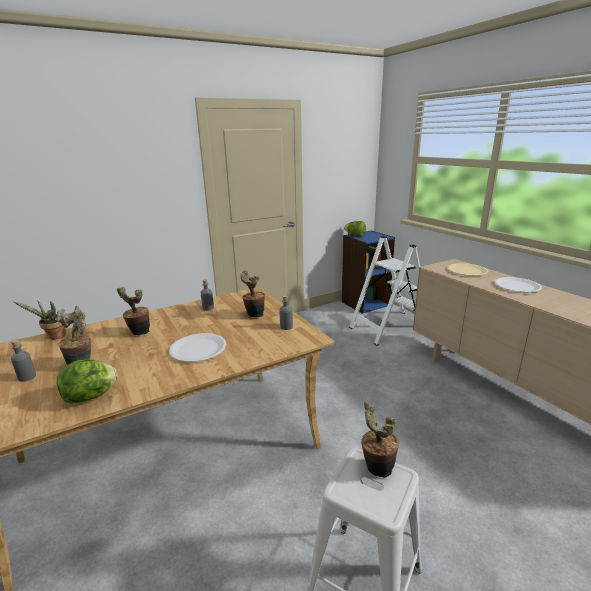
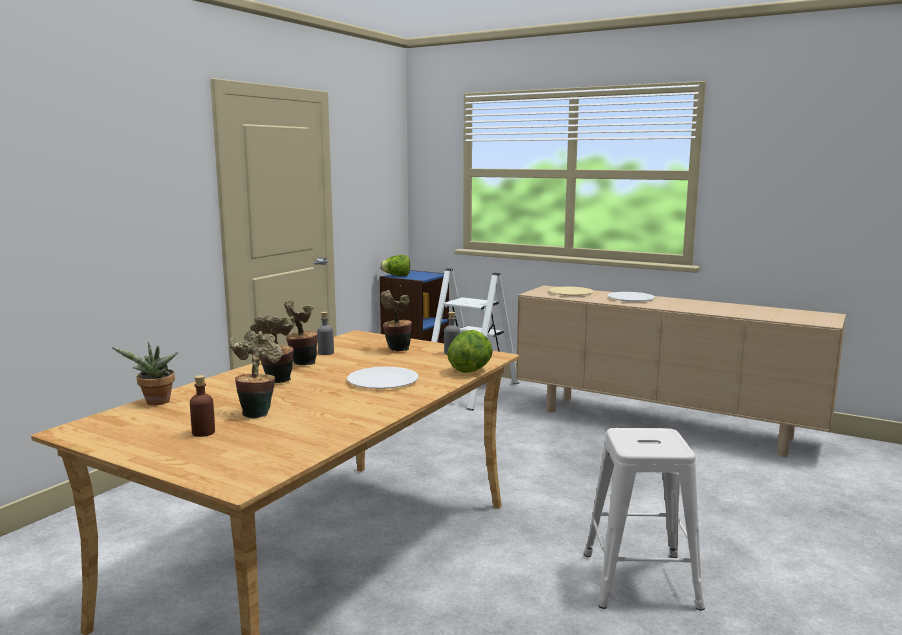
camera: 30 degrees left, 10 degrees down
(27, 377) = (203, 432): grey bottle -> brown bottle
(91, 396) = (329, 427): lettuce -> lettuce (471, 370)
(376, 468) = (642, 433): potted plant -> potted plant (301, 364)

